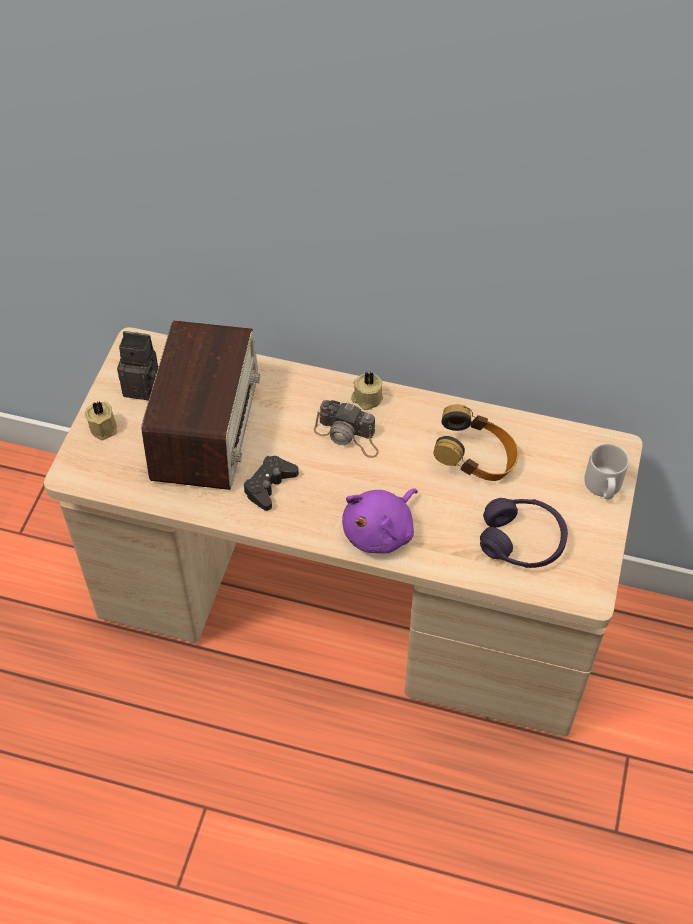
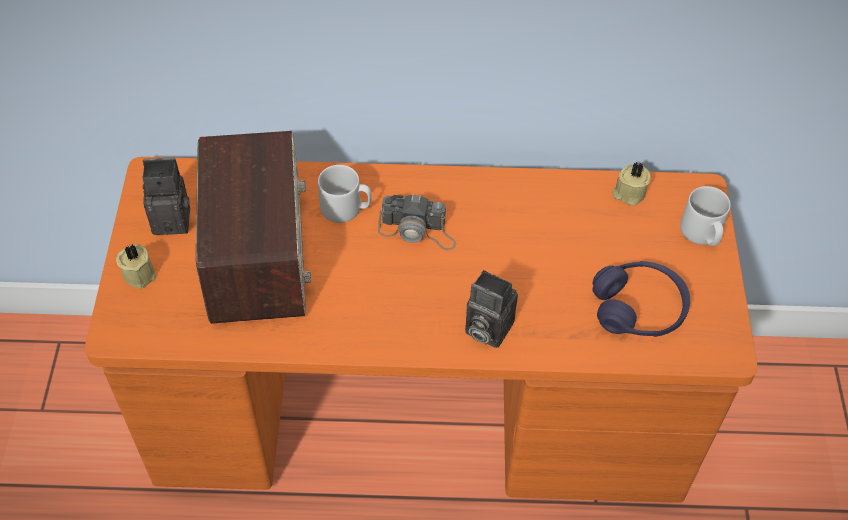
camera: 15 degrees left, 0 degrees up
(269, 486) = (347, 303): black game controller -> none
(292, 404) = (346, 208): none -> grey mug
(346, 610) = (420, 419): beige desk -> orange desk
(366, 398) = (425, 187): beige candle -> beige candle (628, 193)
(381, 531) = (485, 328): purple plush toy -> camera
(475, 461) = (562, 232): headphones -> none

